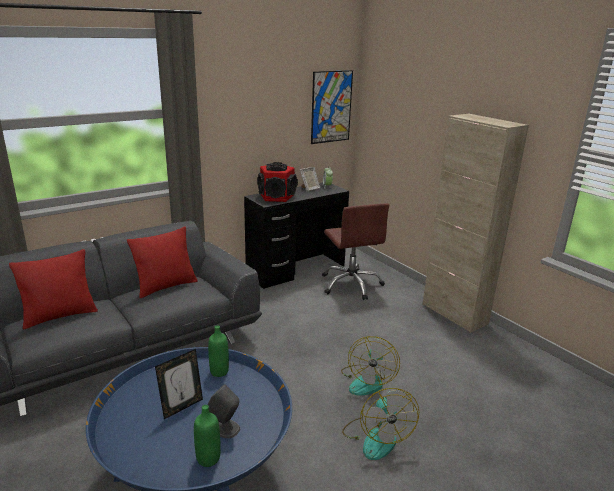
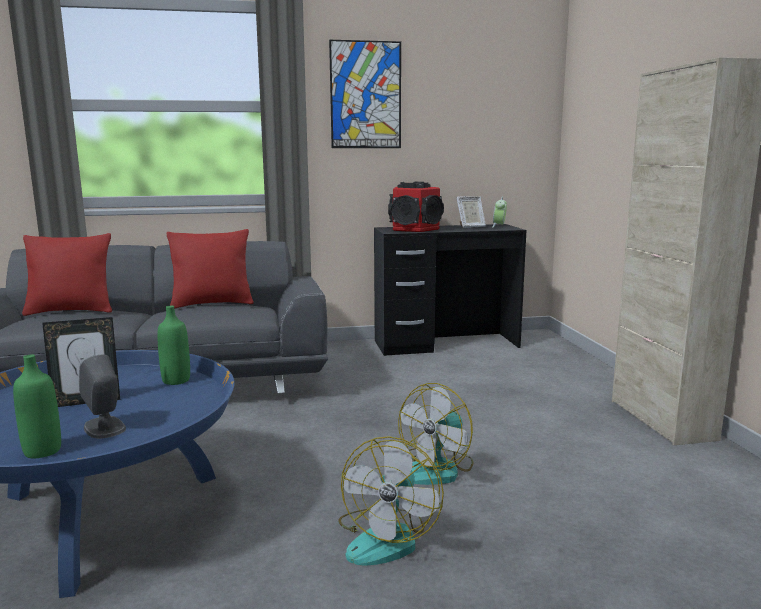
camera: 25 degrees right, 10 degrees down
(331, 107) = (515, 117): picture -> picture (365, 95)
(351, 284) = (513, 366): brown office chair -> none

